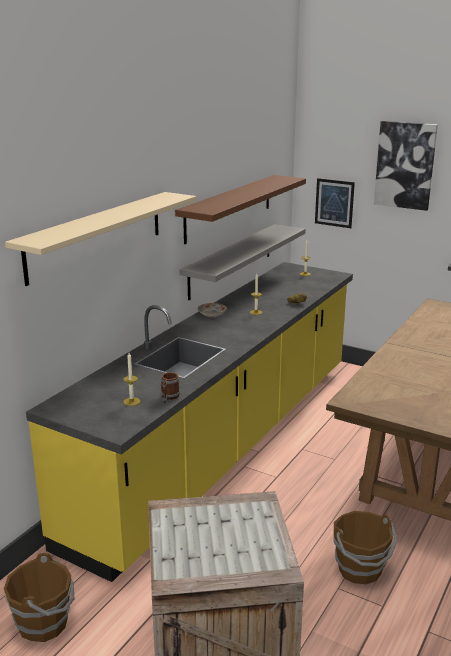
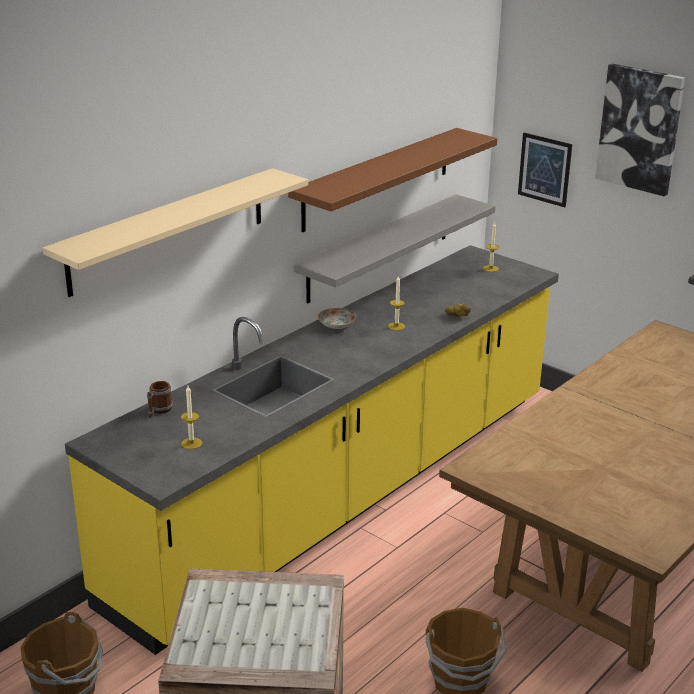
camera: 10 degrees right, 5 degrees up
(169, 397) = (238, 442): mug -> mug (158, 410)

